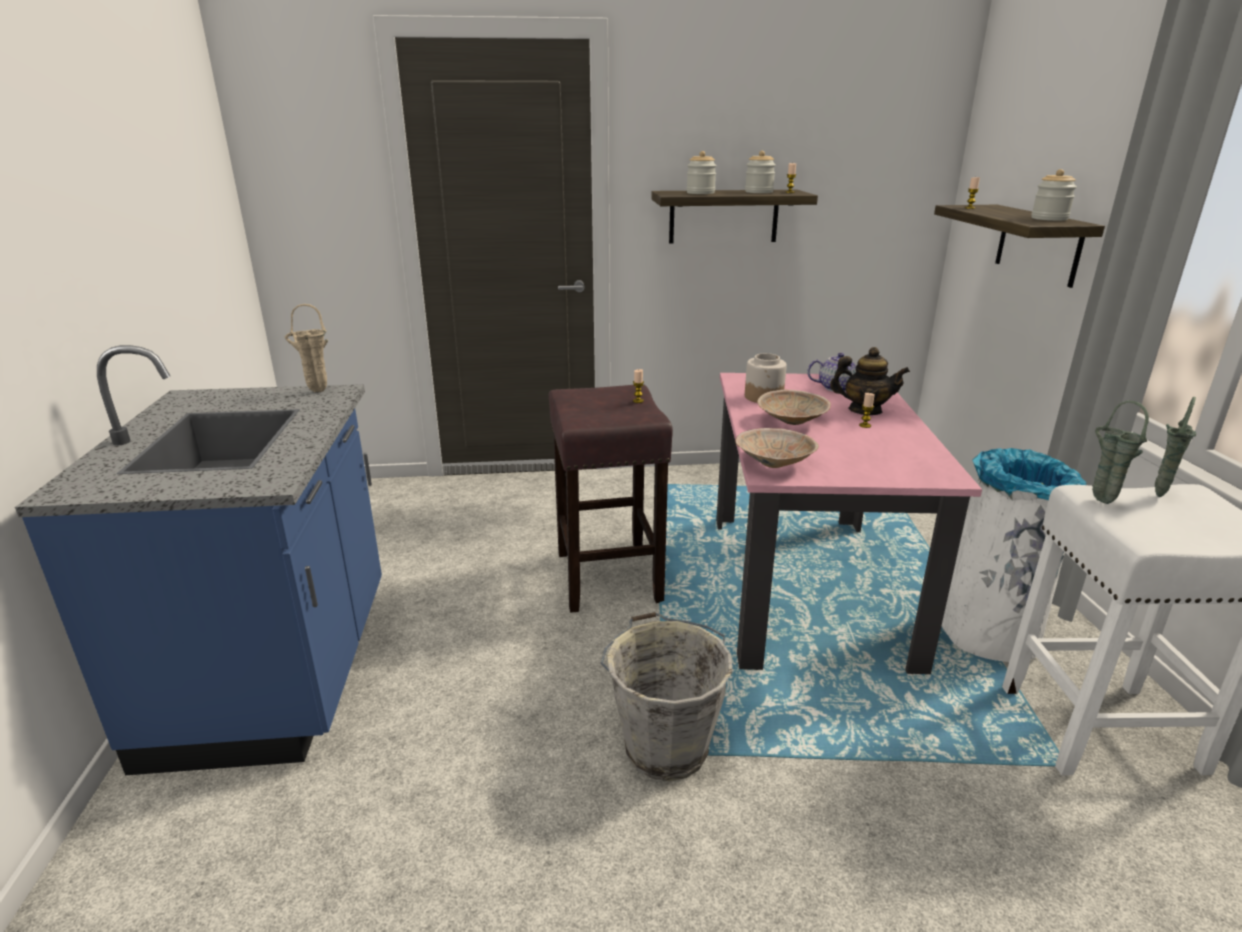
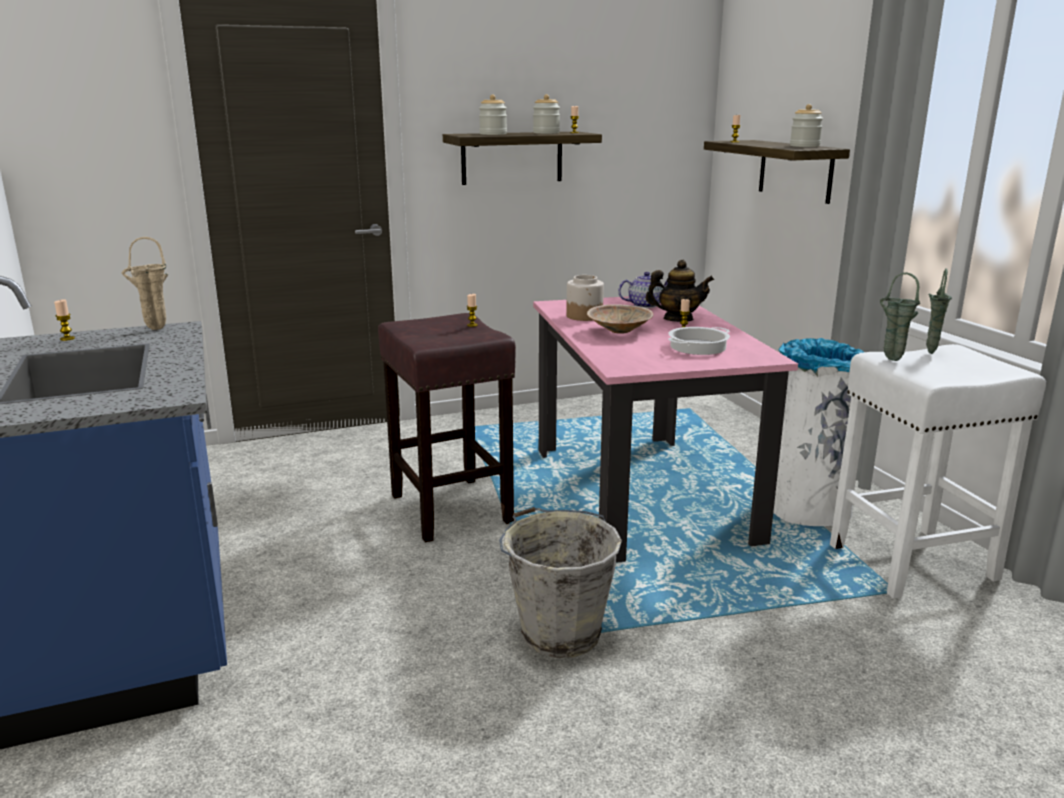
camera: 15 degrees left, 5 degrees down
(237, 396) = (67, 338): none -> candle
(775, 463) = (621, 361): beige bowl -> none
(871, 452) = (698, 347): none -> cooking pot

